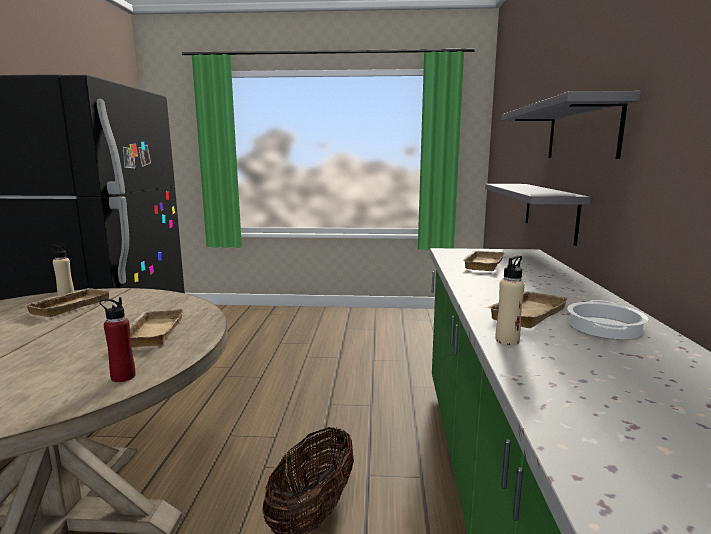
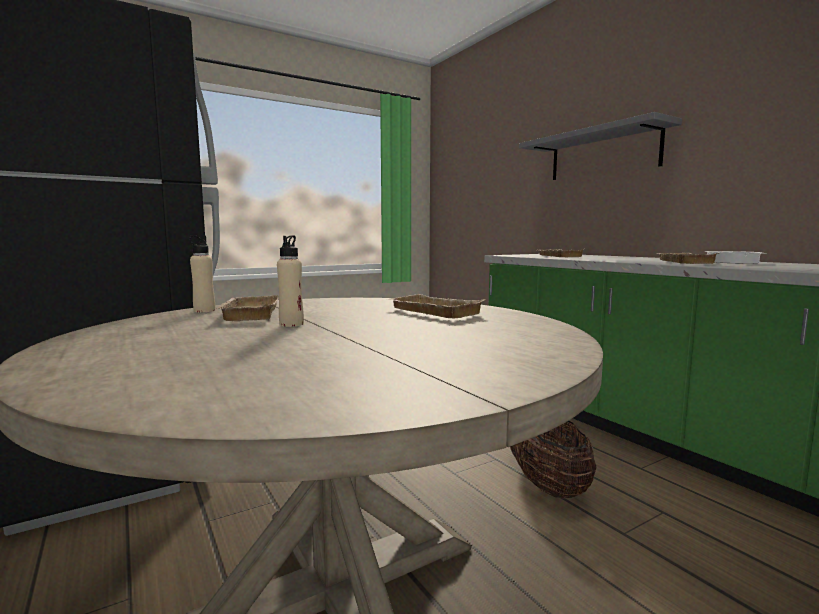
camera: 35 degrees left, 5 degrees down
(123, 377) = (531, 327): red bottle -> none
(507, 340) = (726, 266): beige bottle -> beige bottle (291, 324)
(550, 211) = (561, 220): grey shelf -> none

